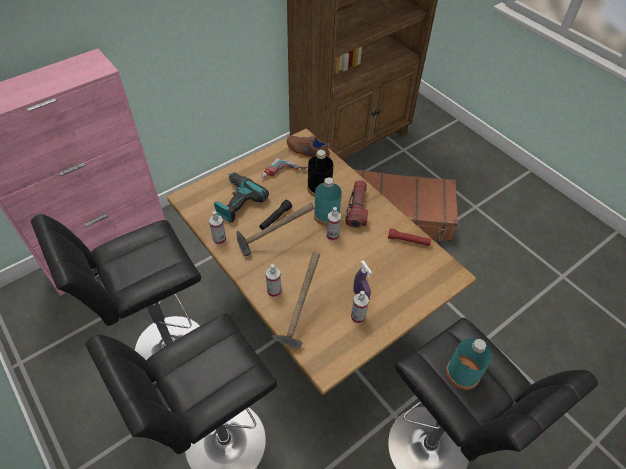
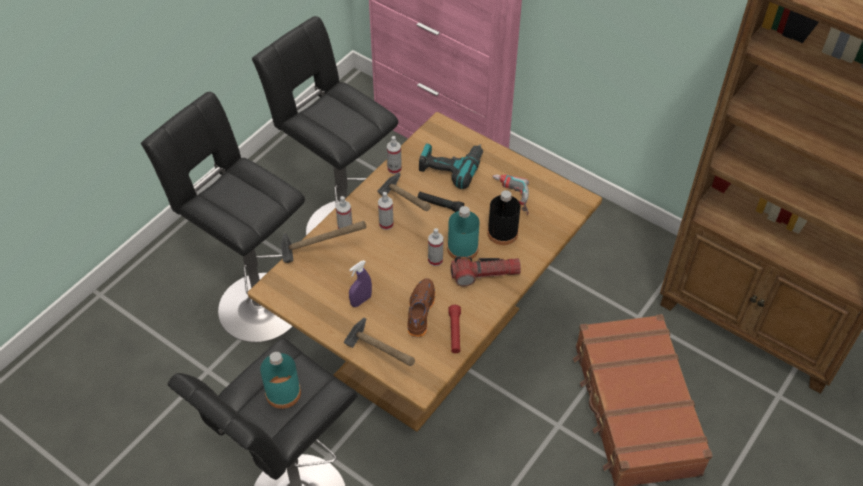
camera: 75 degrees right, 0 degrees up
(307, 153) = (557, 208): brown shoe -> brown shoe (419, 311)
(358, 317) = (335, 303): spray bottle -> spray bottle (386, 224)
(426, 297) = (380, 360): none -> hammer

